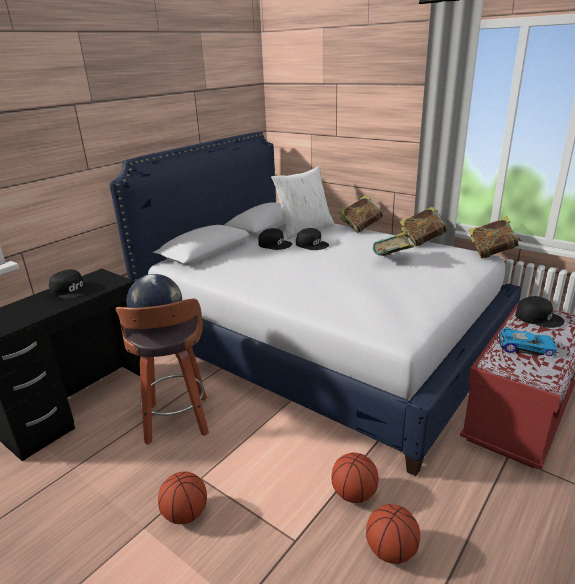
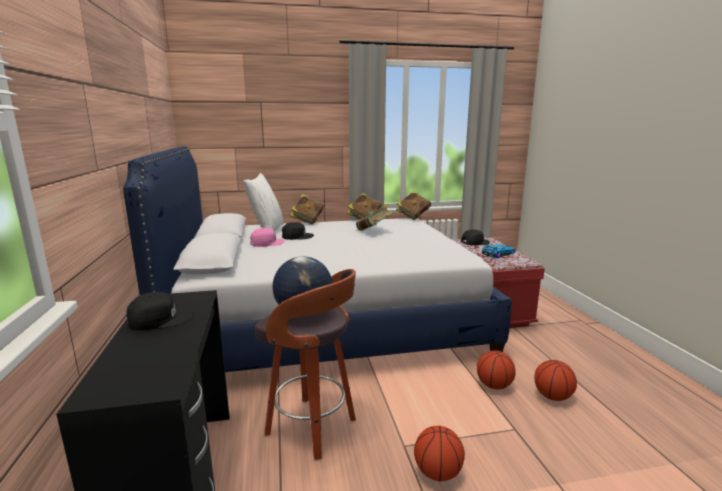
camera: 50 degrees left, 10 degrees down
(275, 244) = (267, 242): black cap -> pink cap

